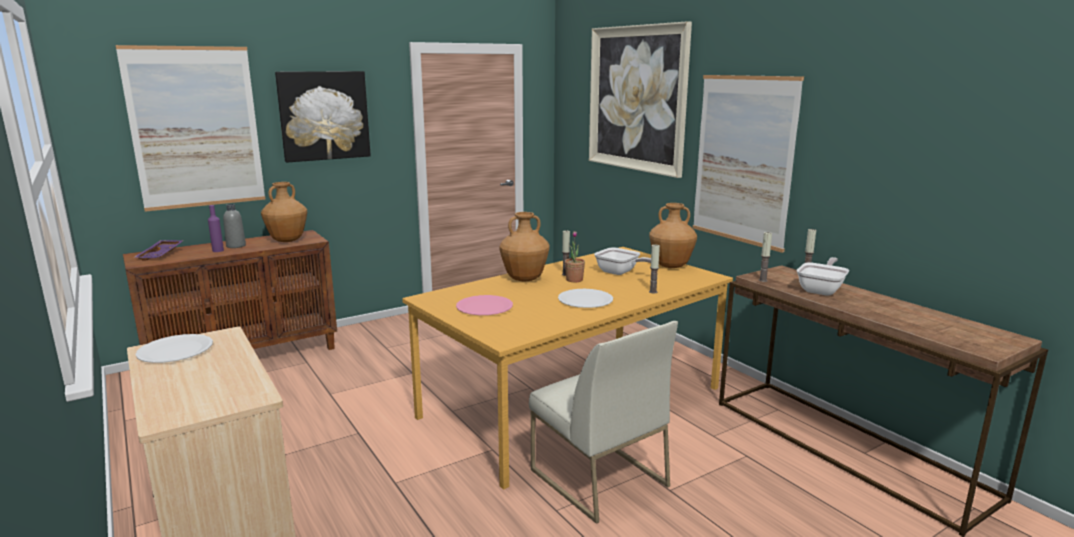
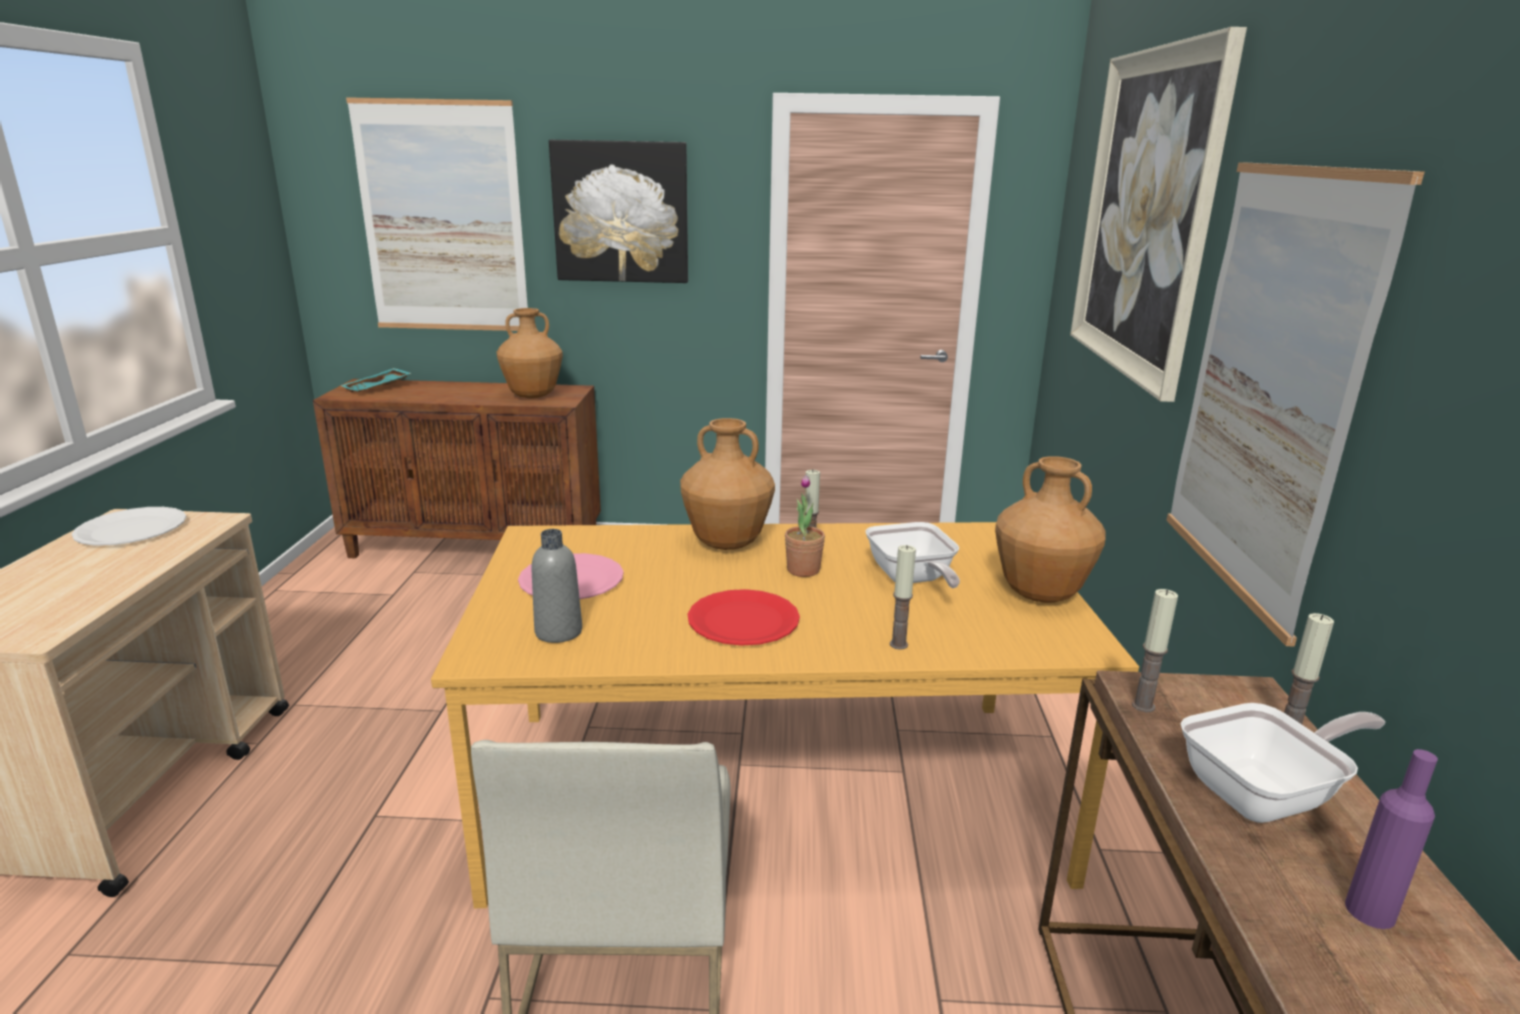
camera: 35 degrees right, 5 degrees up
(161, 255) = (378, 388): purple tray -> turquoise tray
(218, 250) = (438, 394): purple bottle -> purple bottle (1370, 911)
(236, 246) = (468, 392): grey bottle -> grey bottle (558, 632)
(585, 300) = (743, 620): white plate -> red plate

